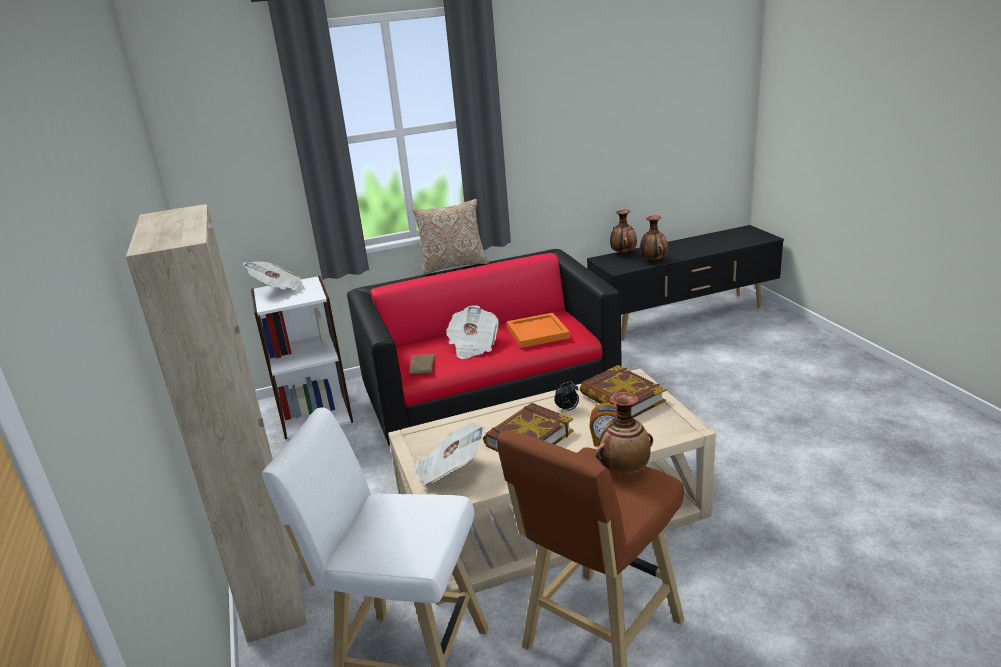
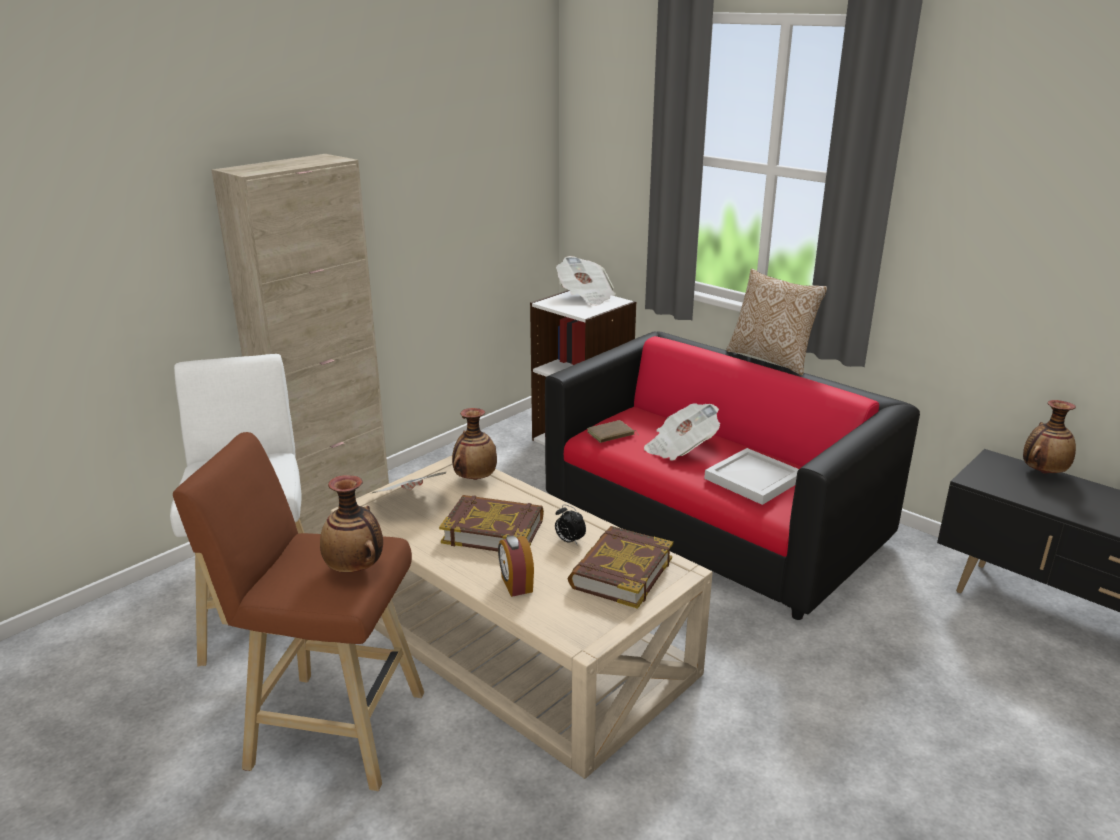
camera: 60 degrees right, 0 degrees up
(536, 332) = (753, 478): orange tray -> white tray
(653, 261) = (1051, 503): vase -> vase (475, 478)

